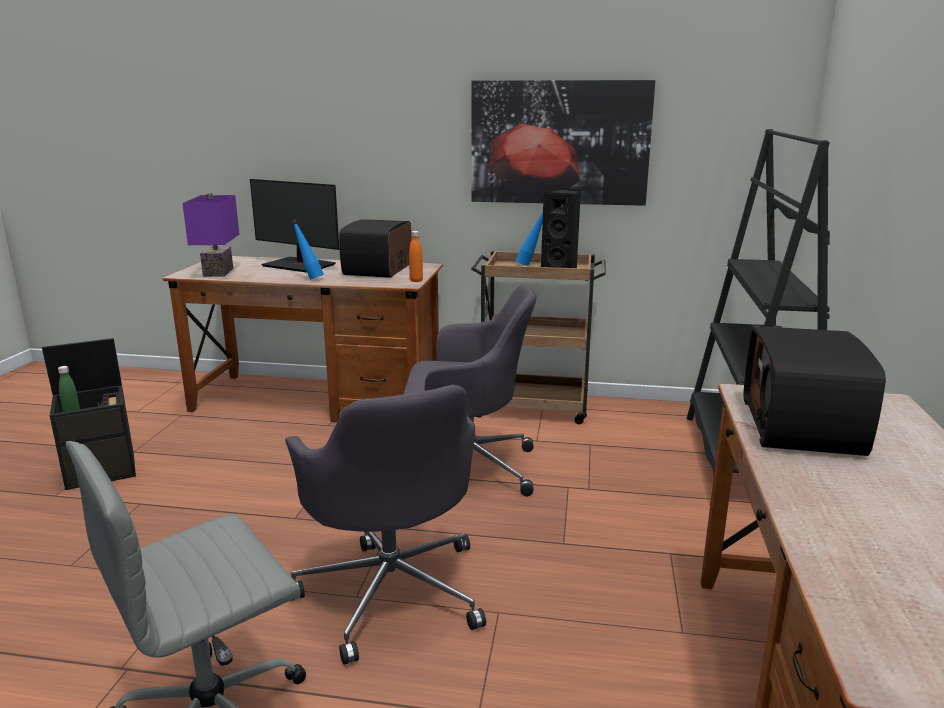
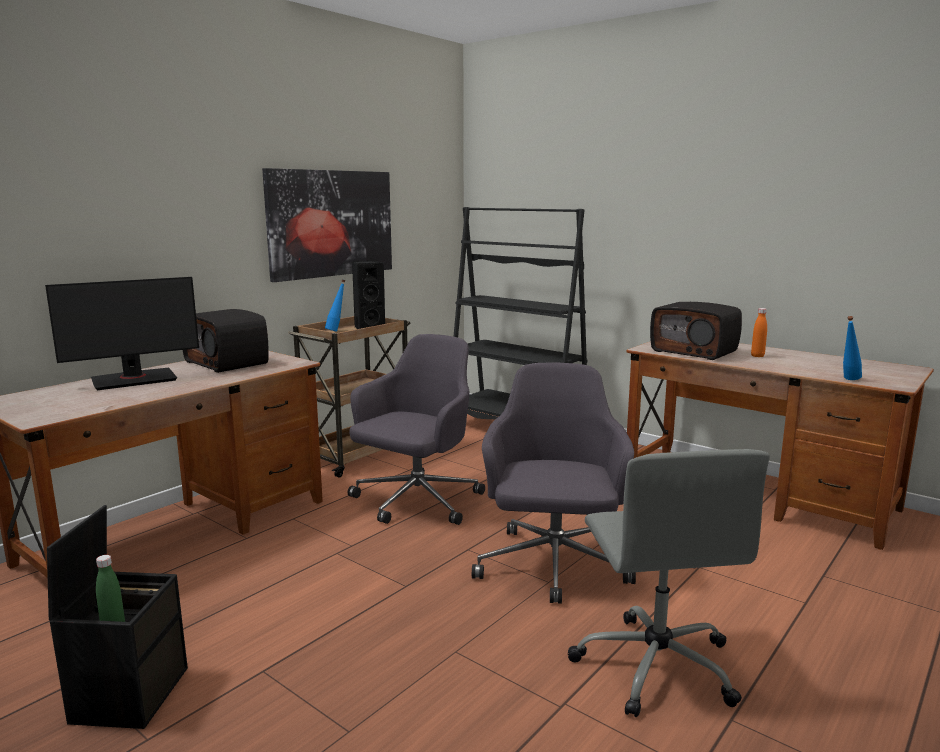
camera: 60 degrees left, 5 degrees down
(216, 272) = (69, 407): purple table lamp -> none
(309, 279) = (202, 382): blue bottle -> blue bottle (848, 380)
(392, 590) = (553, 567): grey office chair -> grey office chair turned 90 degrees counterclockwise
(416, 280) = (295, 359): orange bottle -> orange bottle (757, 356)

